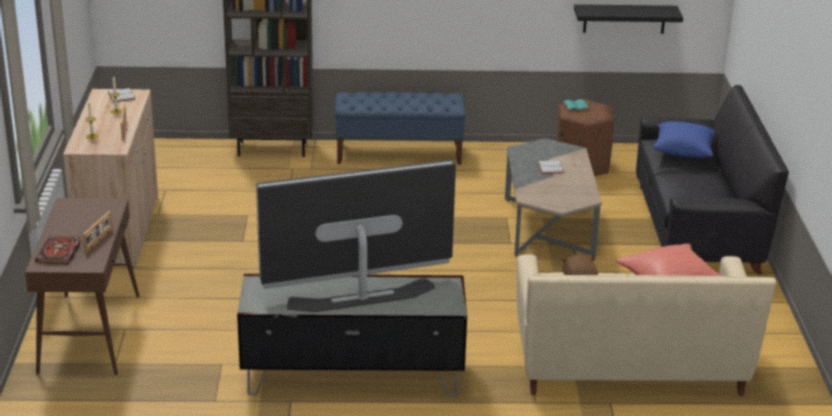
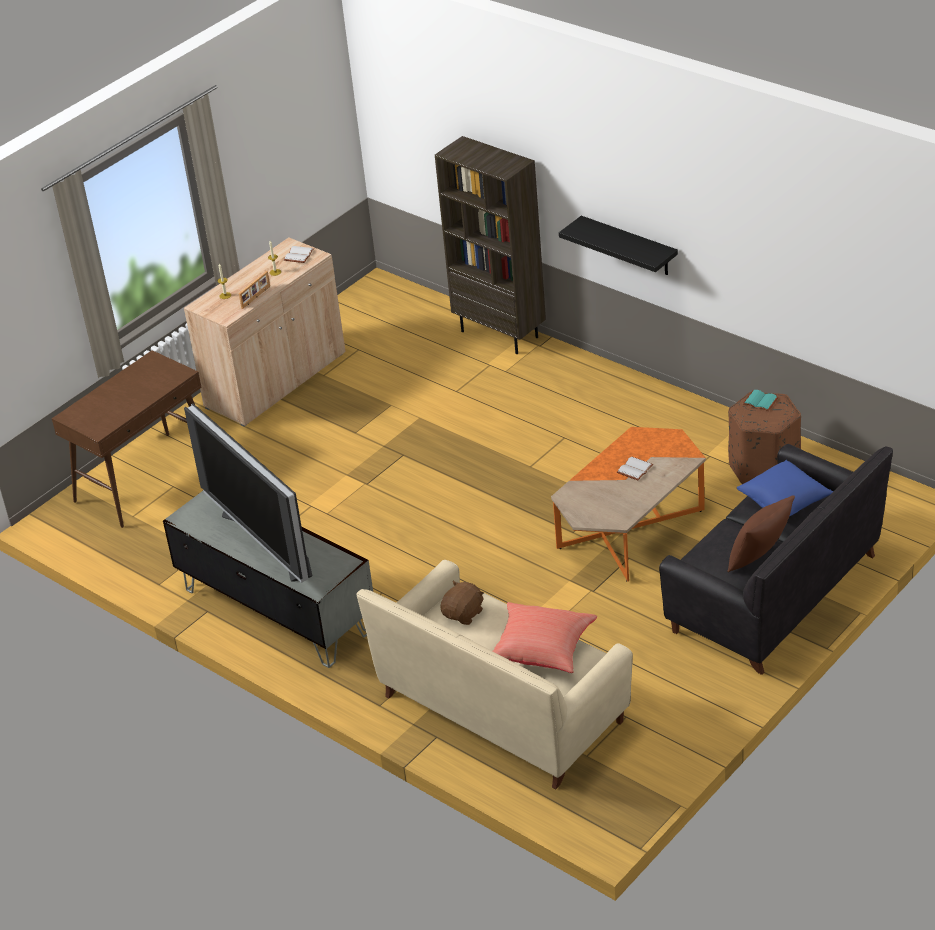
camera: 45 degrees right, 10 degrees up
(59, 252) = (92, 408): book -> none
(99, 240) = (130, 408): picture frame -> none
(359, 295) = (267, 543): television -> television turned 150 degrees counterclockwise
(399, 154) = (606, 383): blue bench -> none
(549, 227) = (631, 530): grey coffee table -> orange coffee table
(624, 18) = (843, 318): black shelf -> black shelf (629, 246)
(721, 184) = (760, 559): none -> brown pillow

